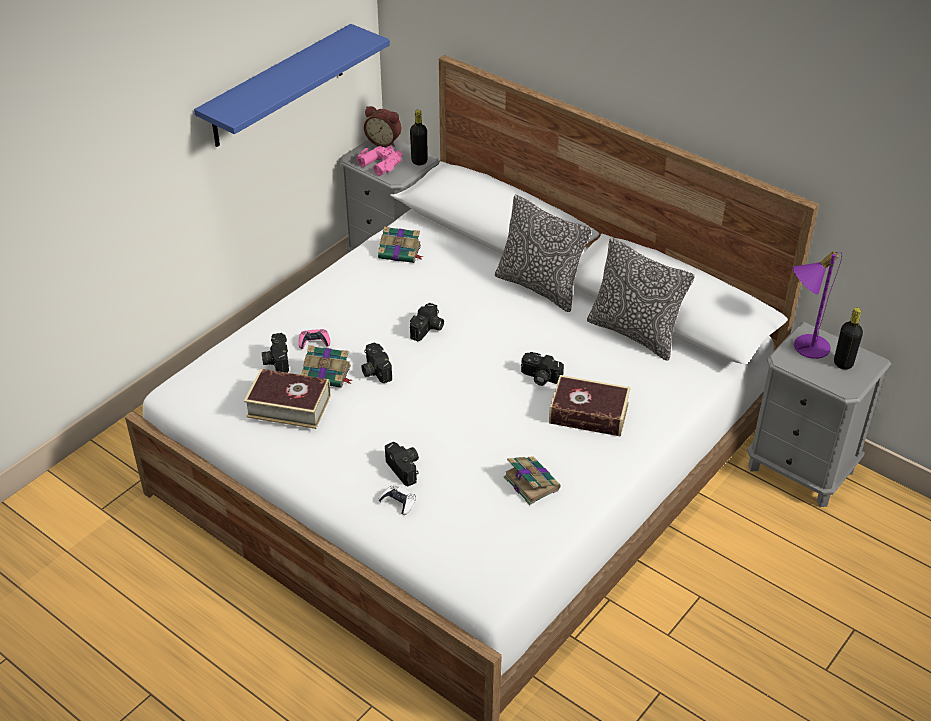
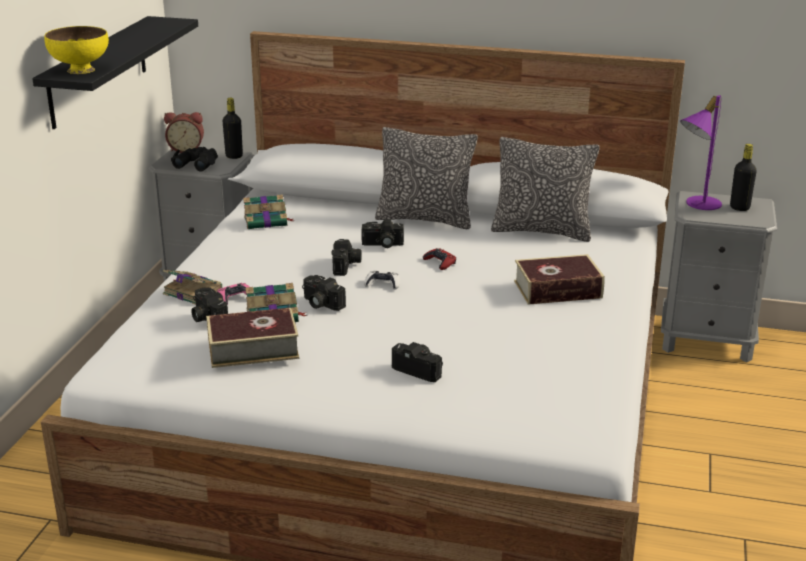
camera: 25 degrees left, 15 degrees down
(236, 106) = (80, 70): none -> yellow bowl
(278, 86) = (98, 71): blue shelf -> black shelf
(382, 163) = (197, 163): pink binoculars -> black binoculars
(398, 502) = (438, 395): white game controller -> white game controller (382, 284)
(512, 348) = (440, 262): none -> red game controller
(531, 482) = (554, 349): book -> book (191, 291)
(539, 377) = (487, 276): camera -> camera (382, 244)

